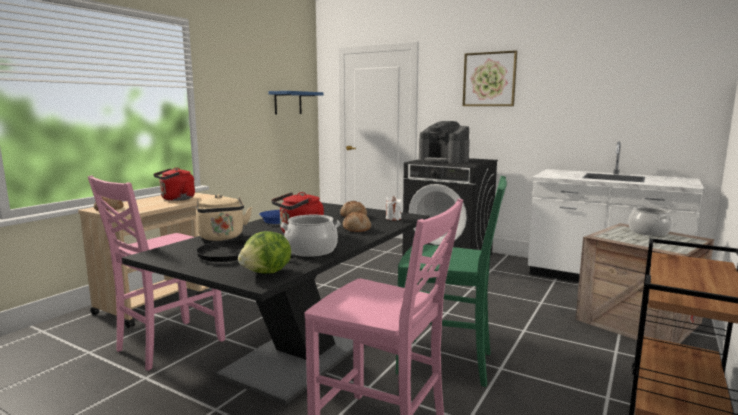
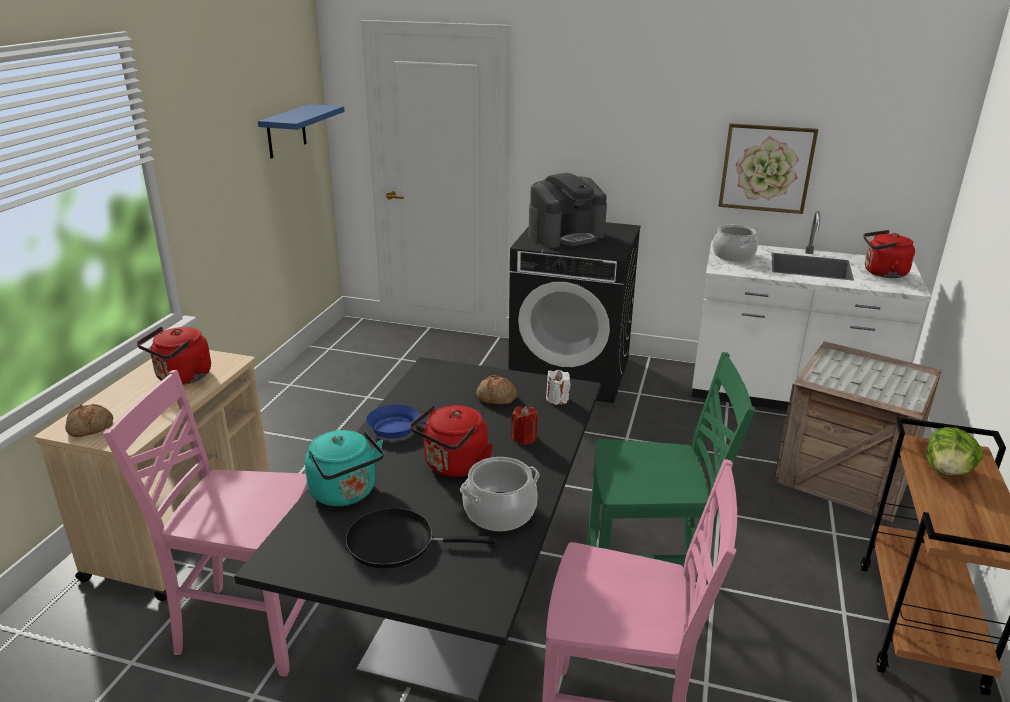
camera: 15 degrees left, 15 degrees up
(168, 345) = (248, 626): pink chair -> pink chair turned 75 degrees clockwise
(222, 238) = (346, 493): beige kettle -> turquoise kettle
(267, 273) = (479, 584): lettuce -> lettuce (947, 471)
(357, 228) = (524, 438): bread -> red candle
(444, 160) = (566, 236): coffee machine -> coffee machine turned 60 degrees counterclockwise
(489, 79) = (629, 100): picture -> picture (766, 168)
(648, 232) = (864, 361): cooking pot -> cooking pot (733, 255)
(669, 181) = (882, 273): none -> red kettle

